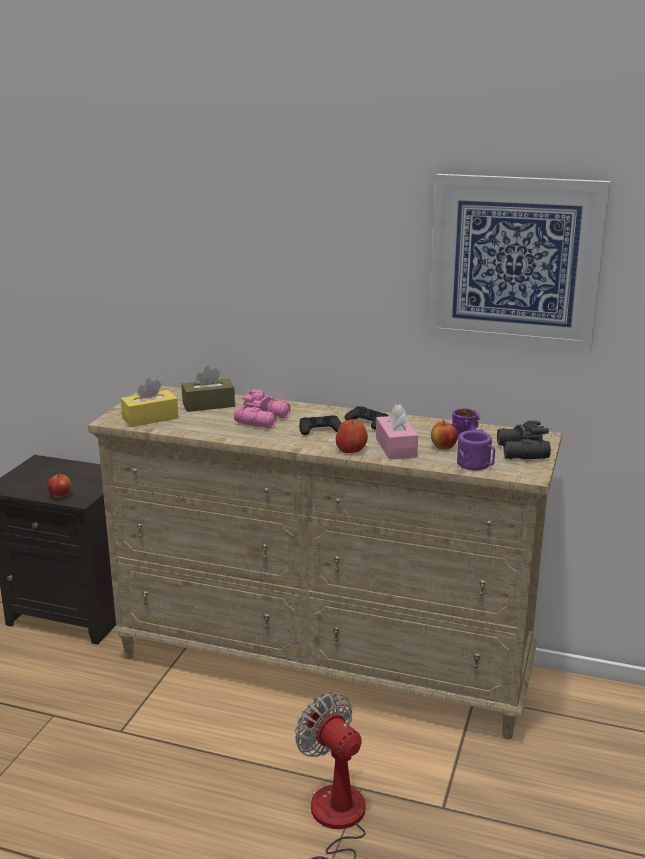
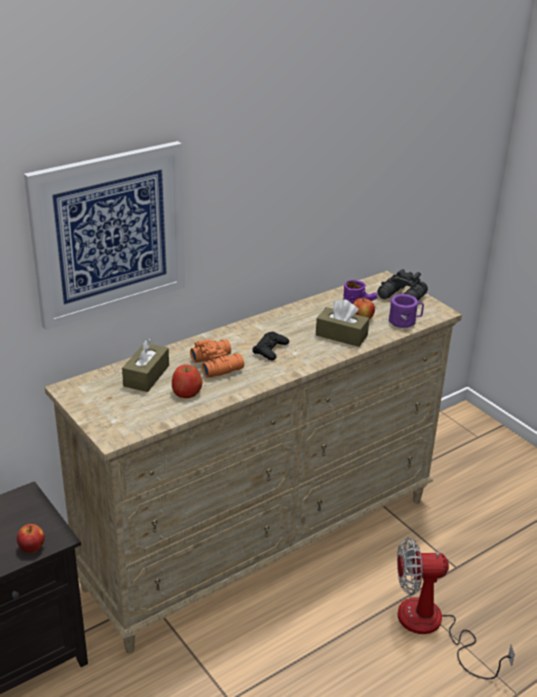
camera: 55 degrees left, 10 degrees up
(150, 418) = (137, 415): yellow tissue box -> none
(264, 420) = (217, 364): pink binoculars -> orange binoculars
(351, 449) = (323, 353): apple -> apple (186, 392)
(367, 422) = (281, 325): black game controller -> none
(396, 447) = (341, 335): pink tissue box -> brown tissue box
(515, 261) = (356, 150): picture -> picture (109, 234)

